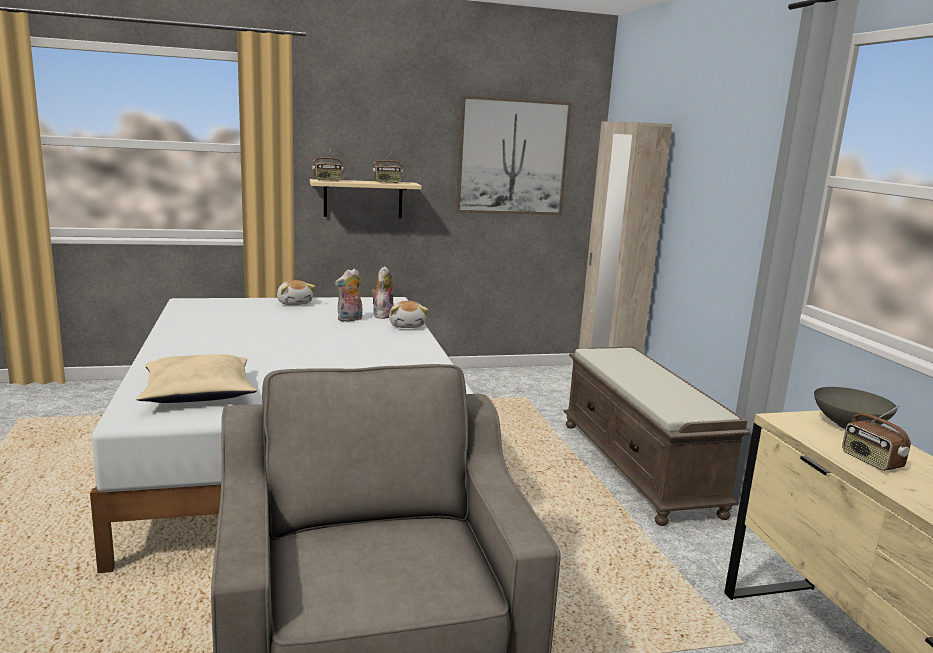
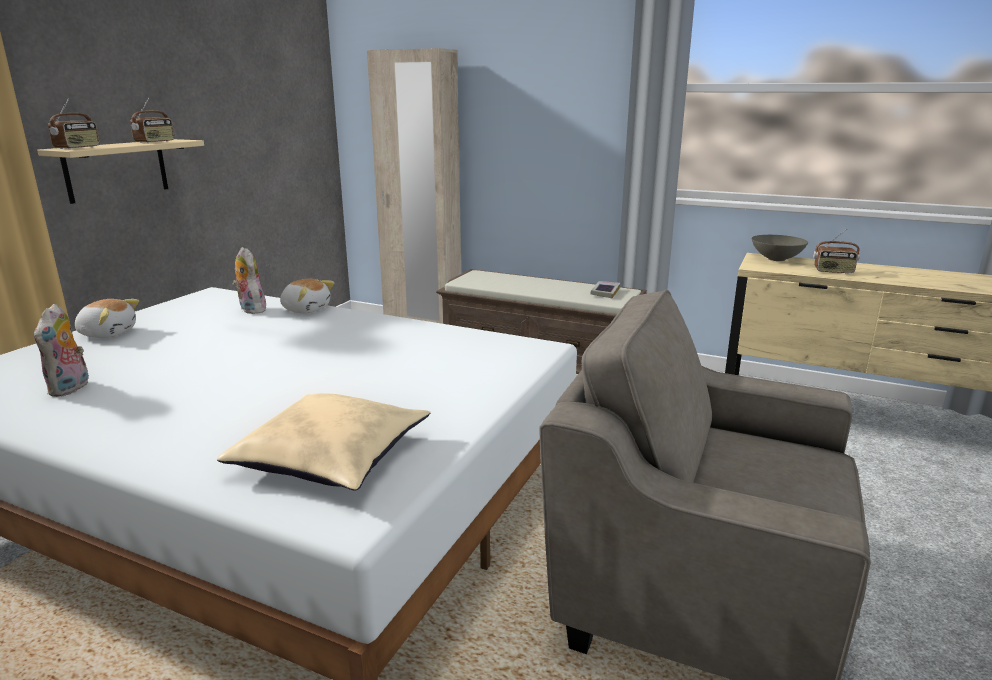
camera: 50 degrees left, 5 degrees up
(350, 319) = (232, 325): plush toy -> plush toy (71, 388)
(512, 157) = (263, 97): picture -> none
(691, 405) = (605, 292): none -> book

